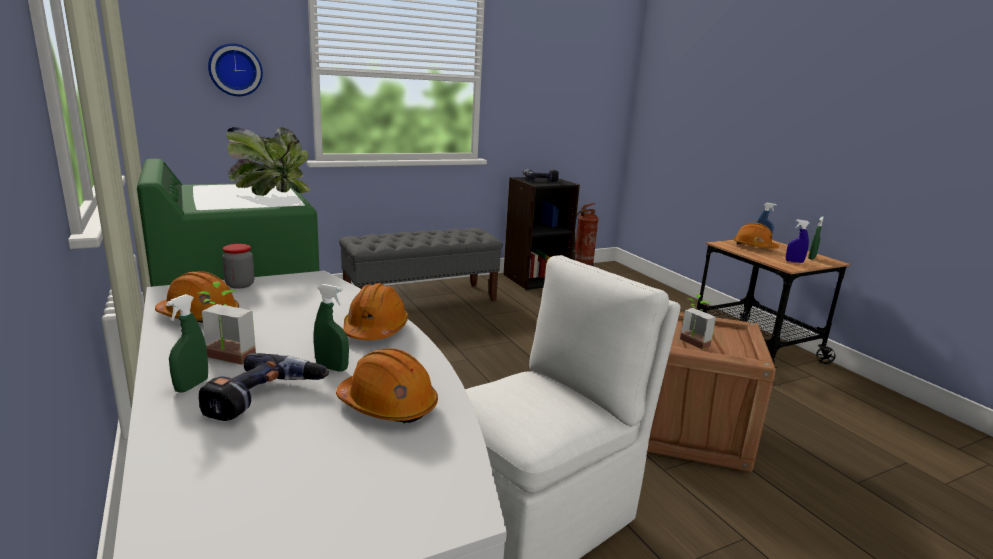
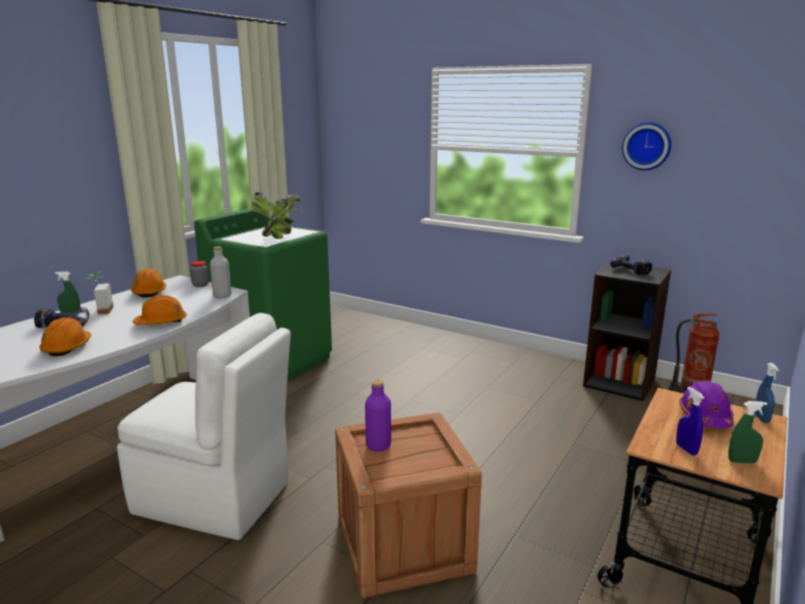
camera: 60 degrees right, 0 degrees up
(235, 70) = (383, 146): wall clock -> wall clock (647, 146)
(322, 283) = (222, 296): none -> grey bottle
(332, 368) = (104, 328): green spray bottle -> none
(421, 300) = (475, 357): grey bench -> none
(691, 344) = (378, 445): potted plant -> purple bottle
(754, 247) = (705, 416): orange hard hat -> purple hard hat

